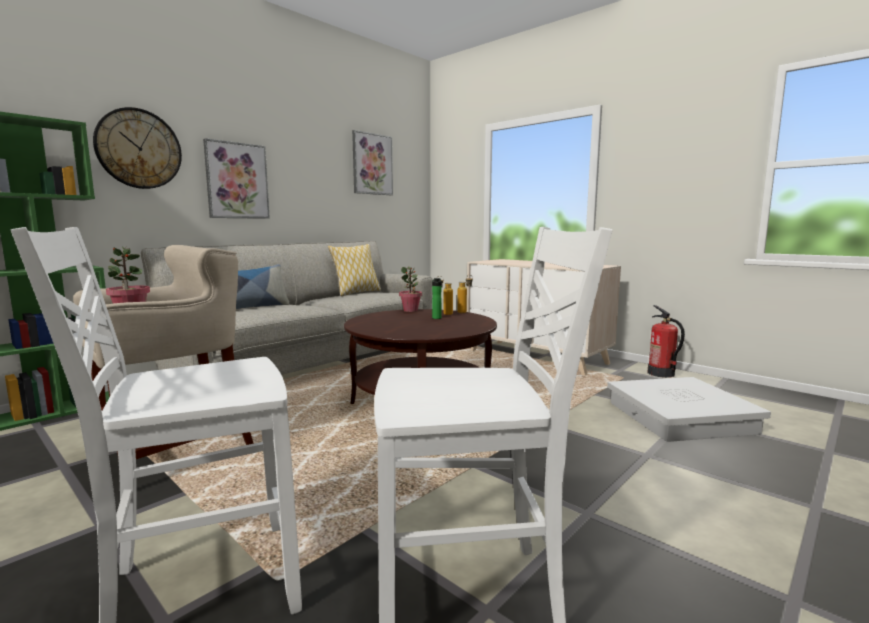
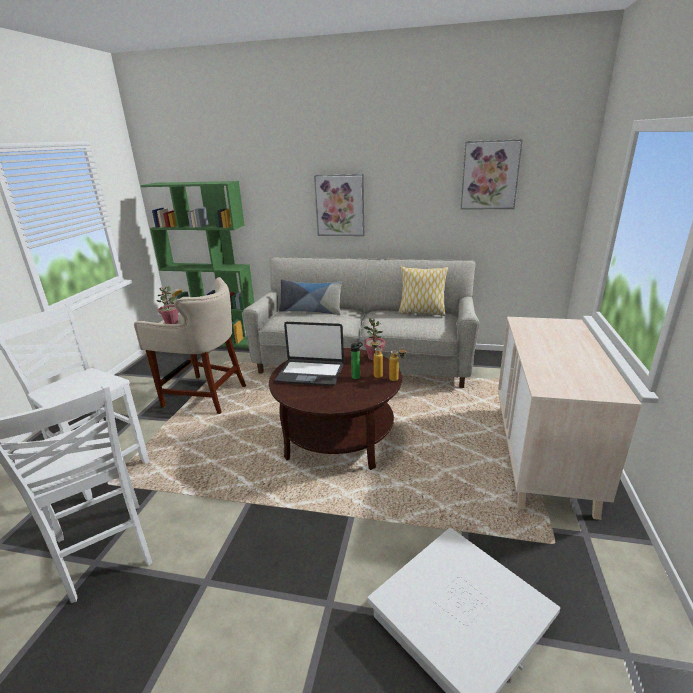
camera: 60 degrees right, 15 degrees up
(139, 149) = (273, 188): wall clock -> none
(397, 325) = (311, 373): none -> laptop
(661, 373) = (624, 580): fire extinguisher -> none

